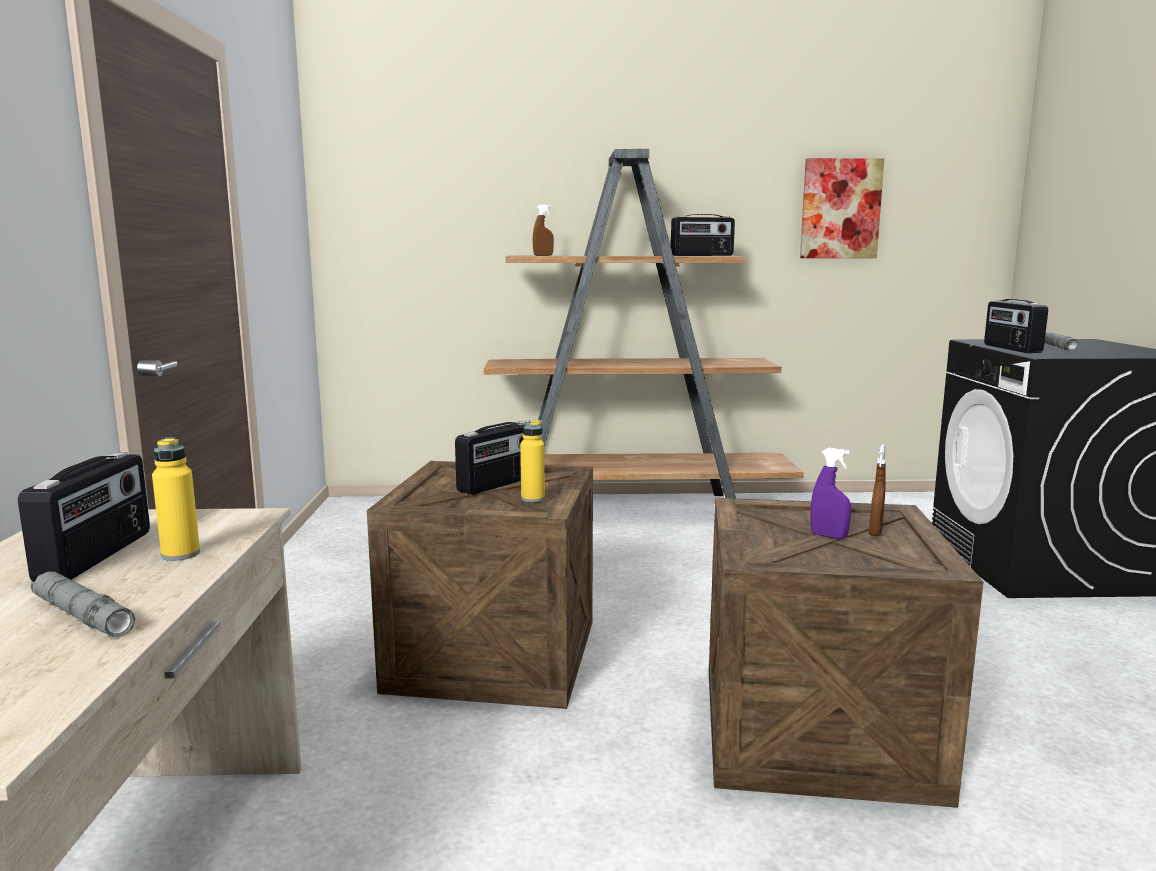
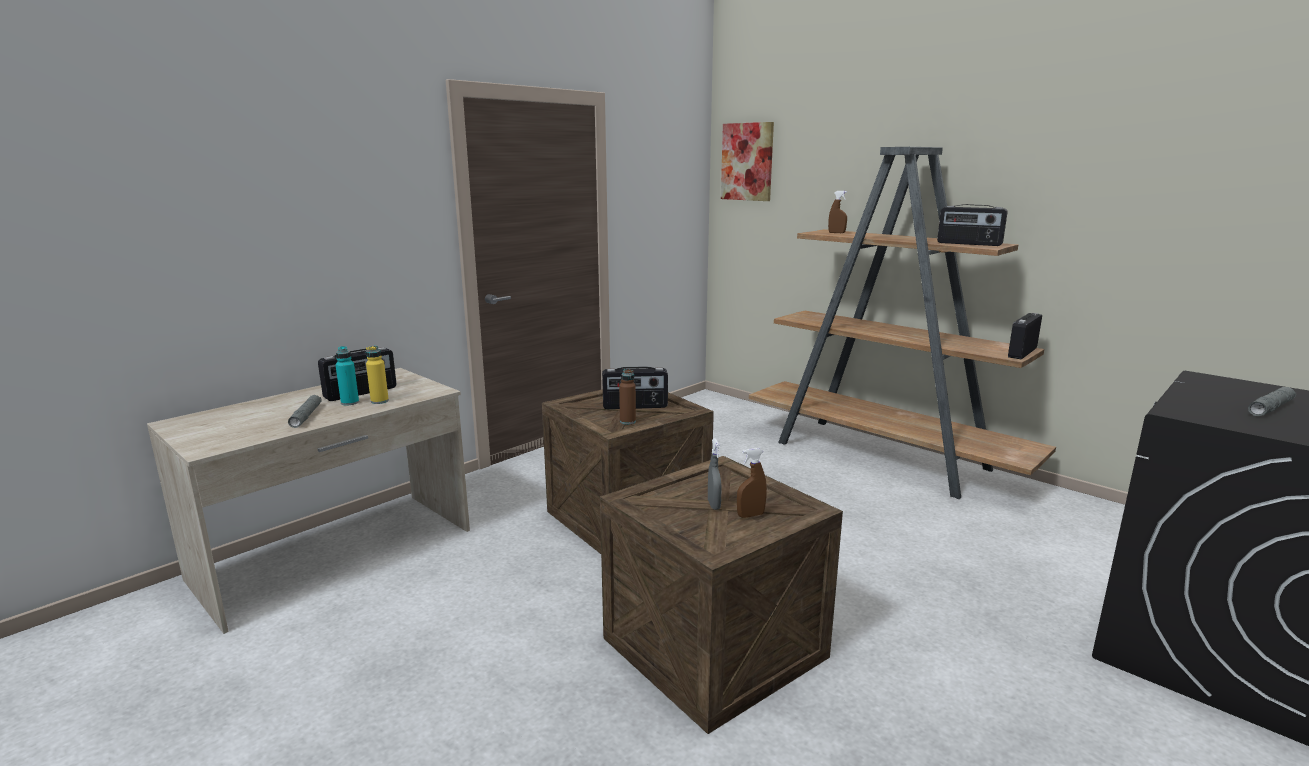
camera: 45 degrees right, 5 degrees up
(120, 572) = (350, 402): none -> turquoise bottle
(532, 499) = (627, 421): yellow bottle -> brown bottle
(828, 536) = (714, 505): purple spray bottle -> grey spray bottle
(840, 209) = (1170, 200): picture -> picture (747, 162)
(1011, 349) = (1187, 396): radio -> radio (1021, 352)

